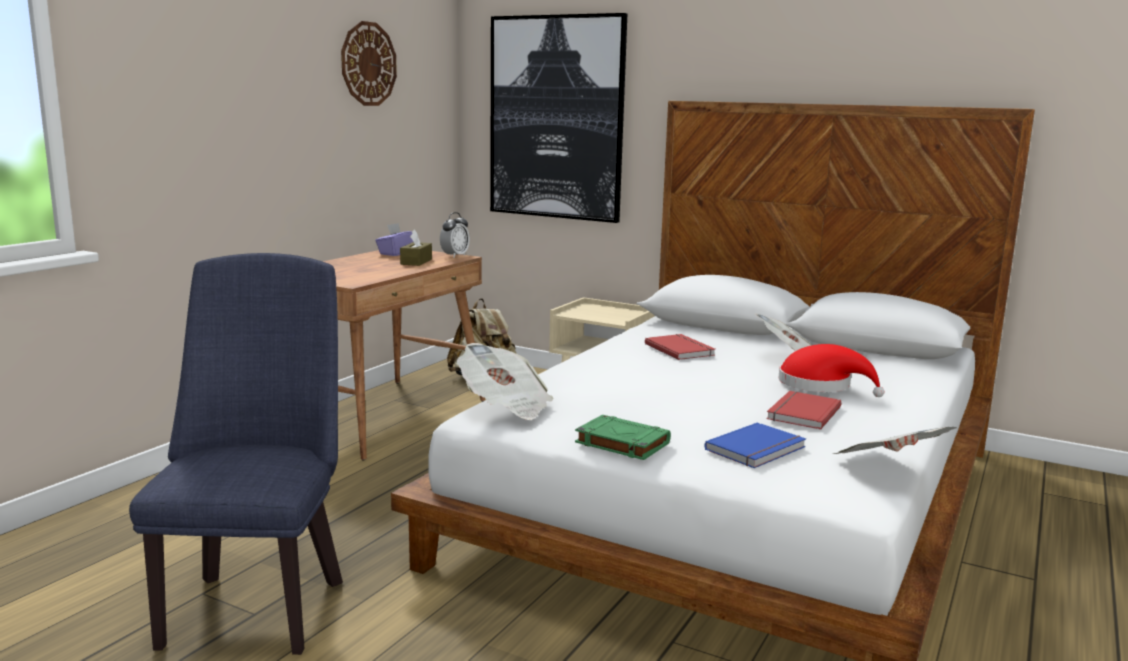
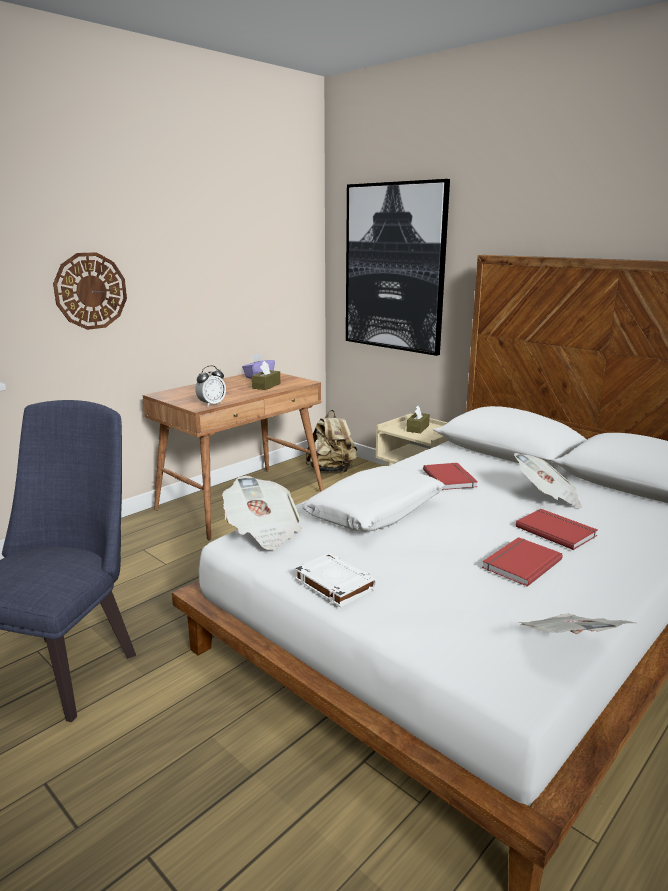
camera: 15 degrees right, 5 degrees up
(368, 64) = (241, 228): wall clock -> wall clock (90, 291)
(455, 256) = (300, 381): alarm clock -> alarm clock (211, 404)
(600, 312) = (417, 428): none -> brown tissue box
(619, 382) = (375, 511): none -> white pillow
(621, 443) = (334, 584): green book -> white book
(758, 449) = (453, 605): blue book -> none
(821, 385) = (556, 530): red hat -> red book

